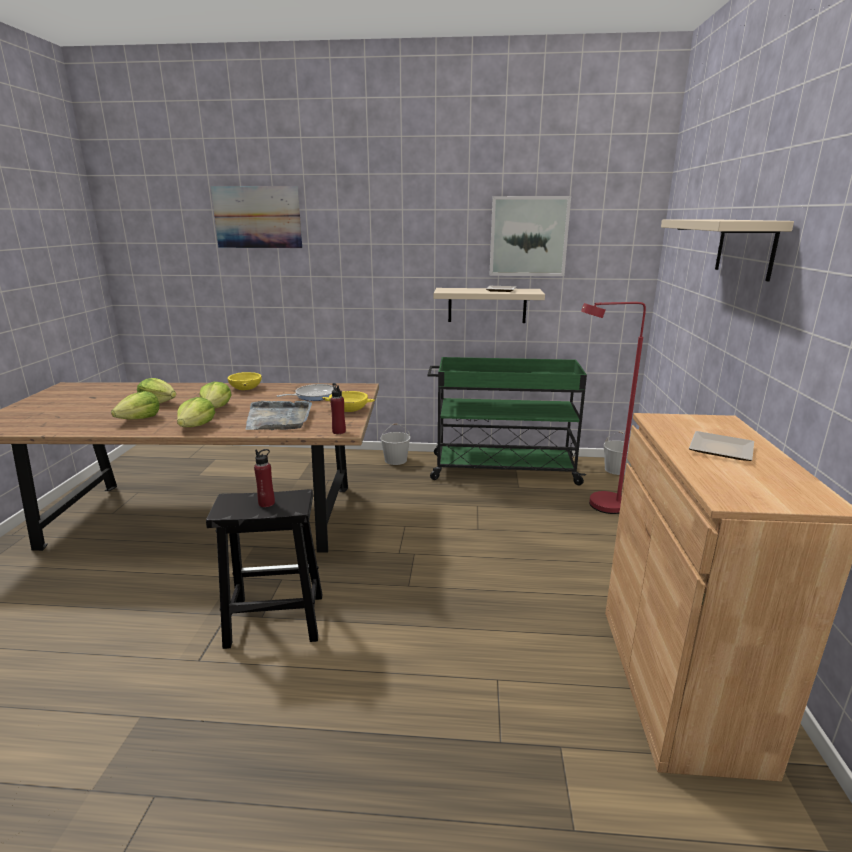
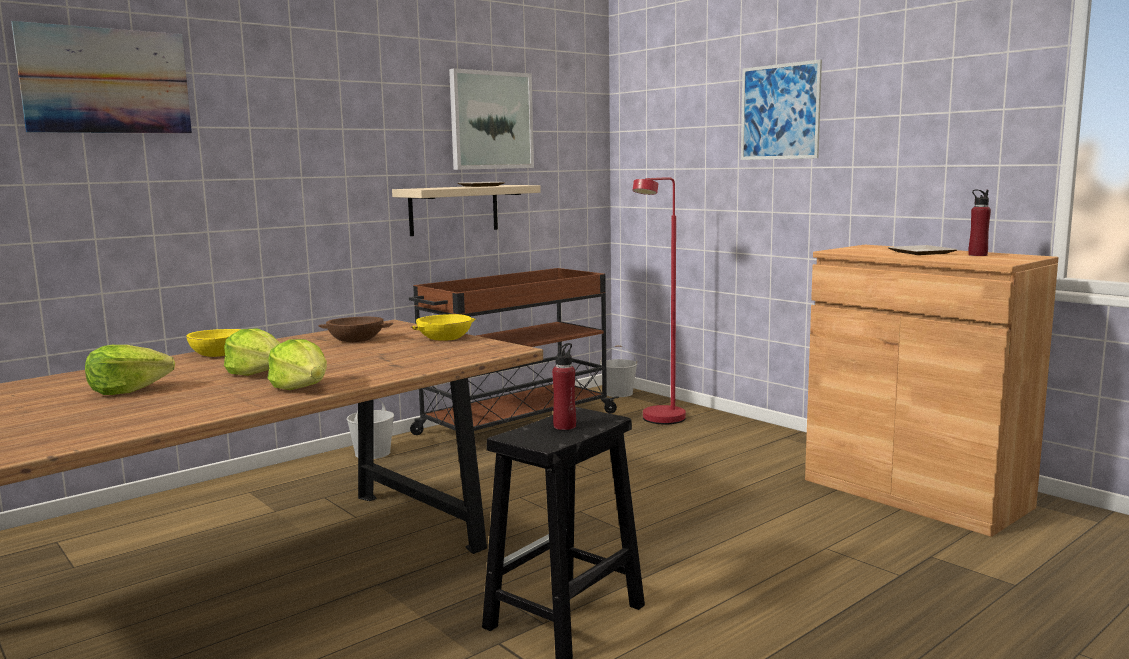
camera: 45 degrees left, 10 degrees down
(140, 419) = (171, 405): lettuce -> none
(279, 418) = (389, 359): grey tray -> none
(314, 395) = (355, 340): frying pan -> brown bowl
(339, 431) = (504, 351): red bottle -> red bottle (977, 255)
(502, 469) = (514, 424): green cart -> brown cart
(745, 247) = (780, 112): beige shelf -> picture

